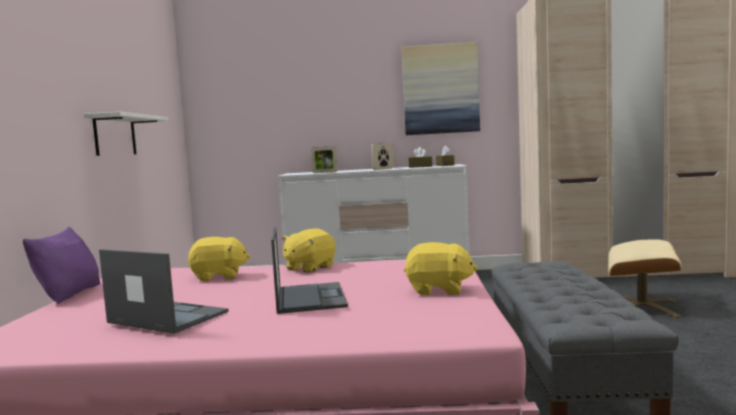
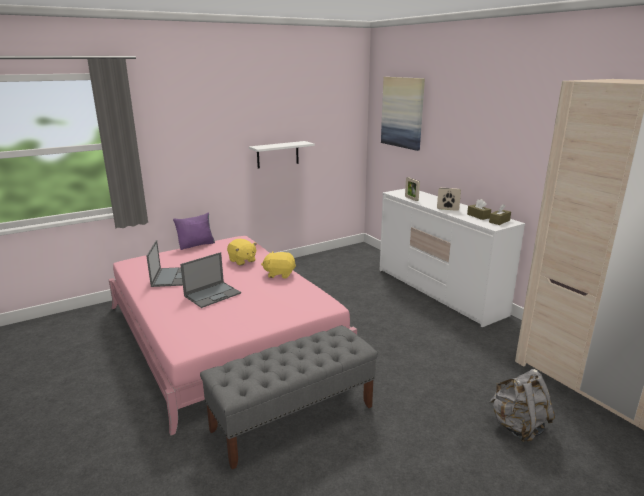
camera: 55 degrees right, 15 degrees up
(439, 290) = (250, 322): yellow plush toy -> none
(440, 89) = (524, 147): picture -> picture (402, 112)
(643, 306) = (518, 427): beige ottoman -> grey backpack

